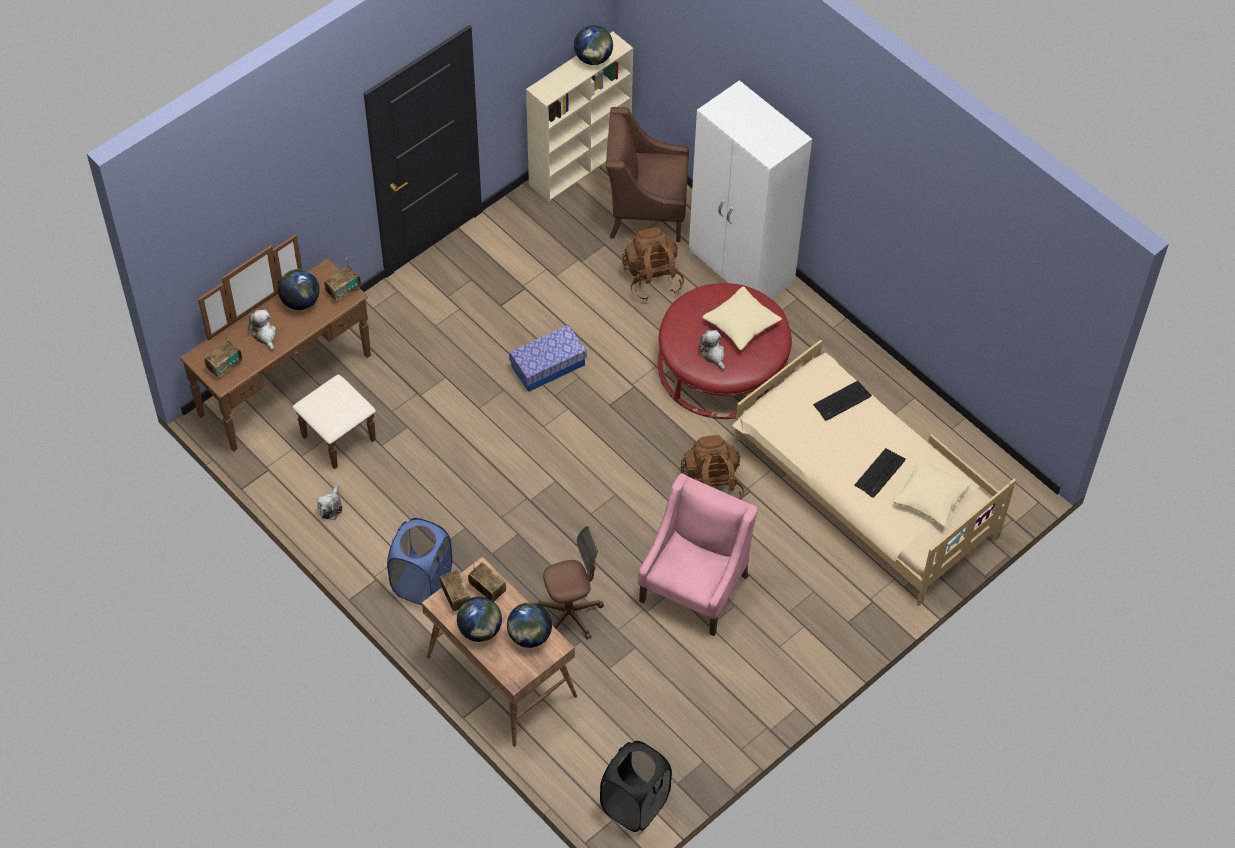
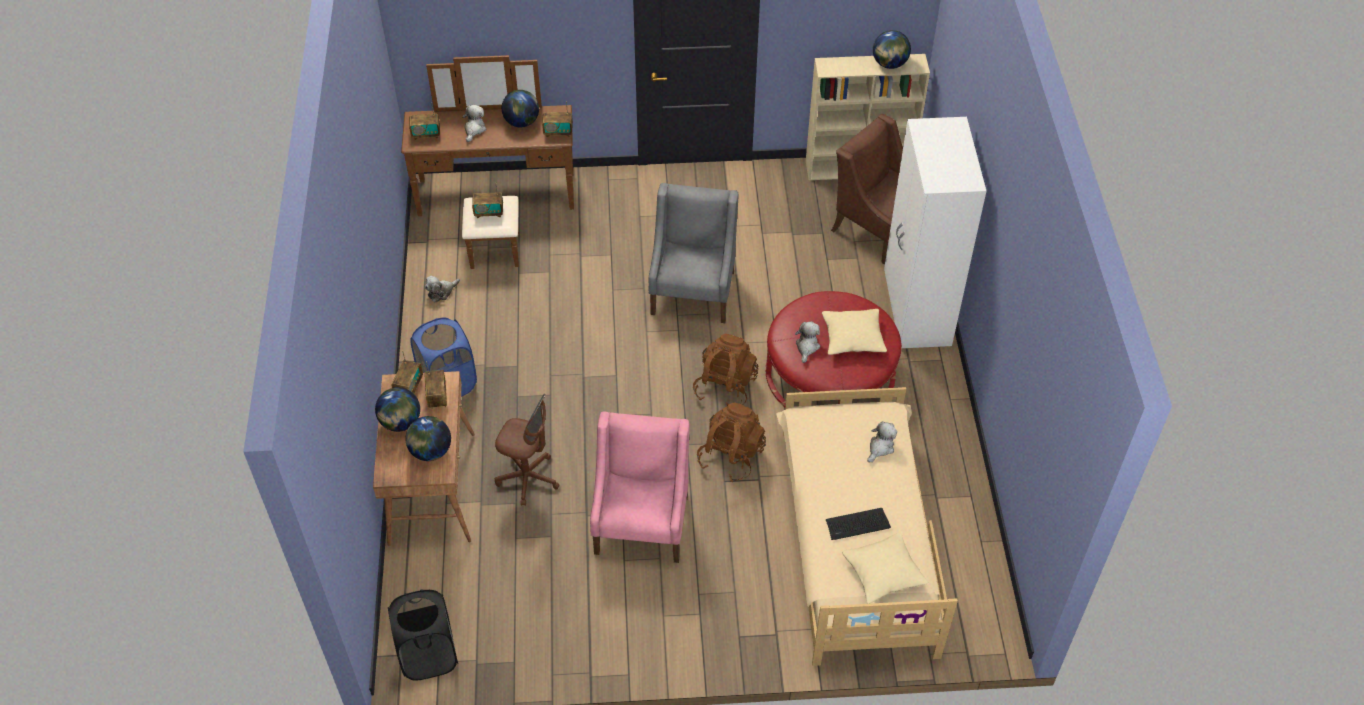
camera: 40 degrees right, 5 degrees down
(333, 405) = (489, 212): none -> radio
(548, 366) = (693, 291): storage box -> grey armchair
(652, 278) = (836, 277): brown backpack -> brown backpack (725, 386)
(695, 587) = (642, 523): pink armchair -> pink armchair turned 60 degrees counterclockwise
(842, 401) = (880, 447): keyboard -> plush toy

